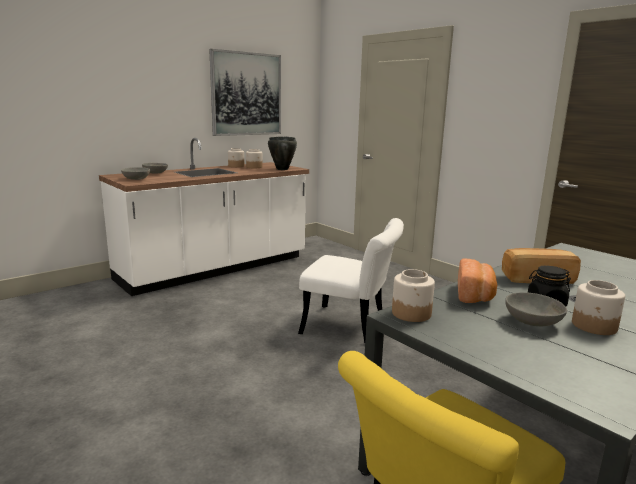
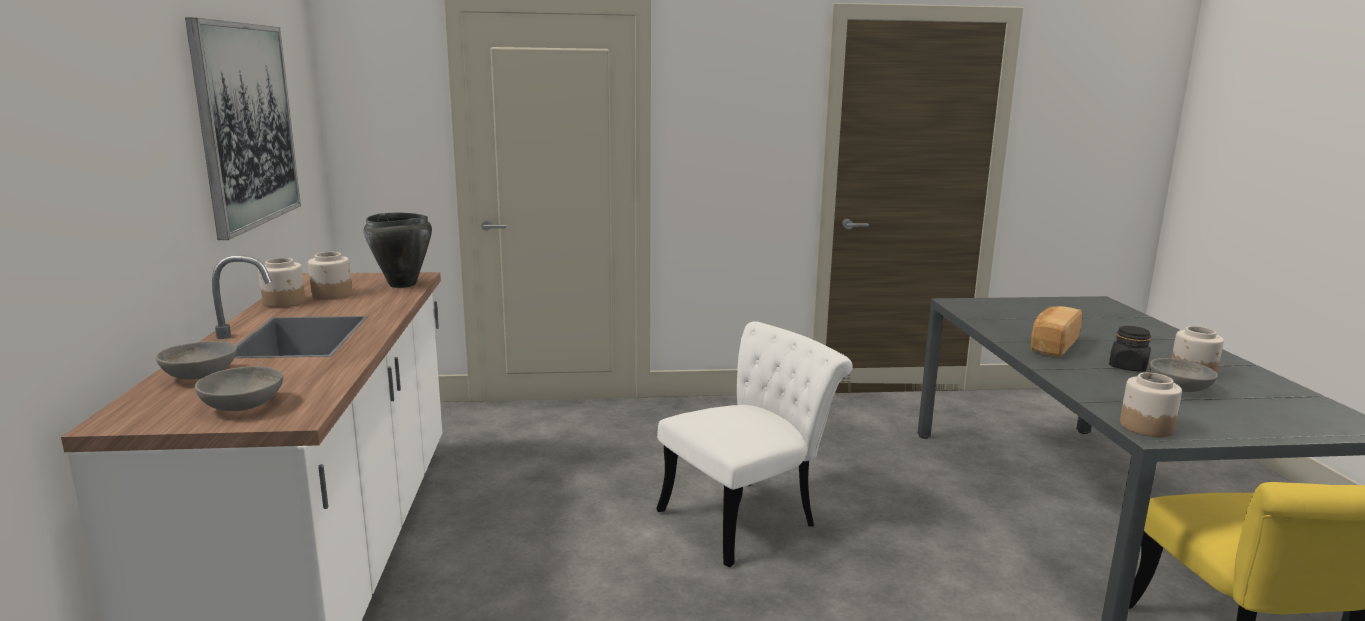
camera: 55 degrees left, 0 degrees up
(475, 295) = (1095, 384): bread -> none

